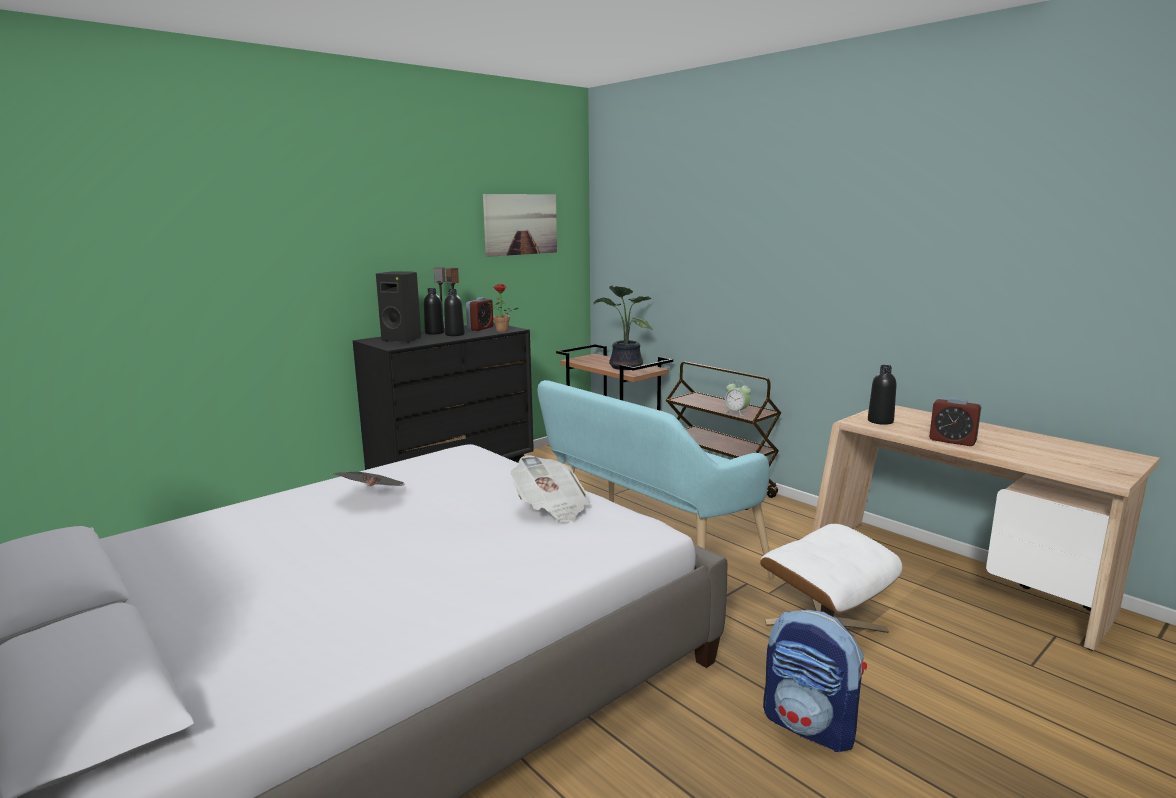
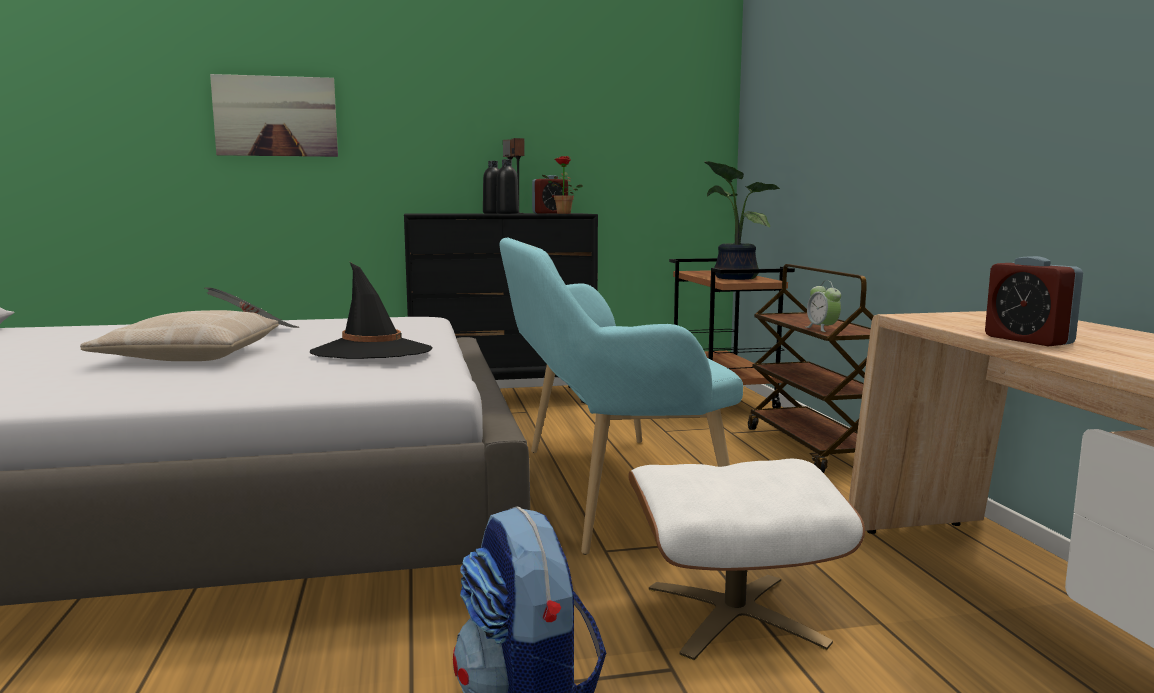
camera: 30 degrees right, 5 degrees down
(403, 340) = (446, 213): black speaker -> none
(409, 544) = (189, 355): none -> beige pillow
(520, 224) = (633, 99): picture -> picture (276, 116)
(551, 508) = (372, 352): newspaper -> black hat
(880, 421) = (951, 318): black bottle -> none

